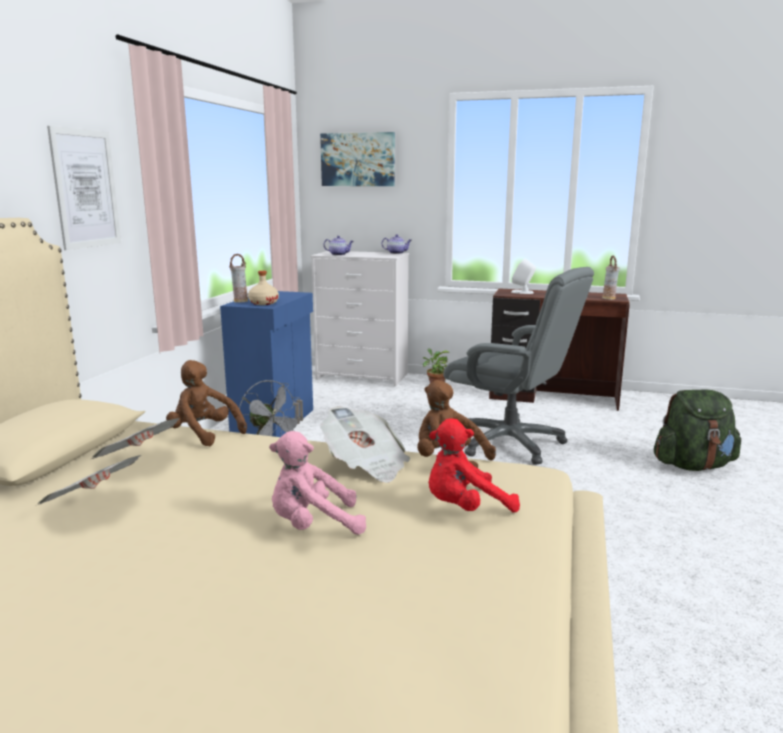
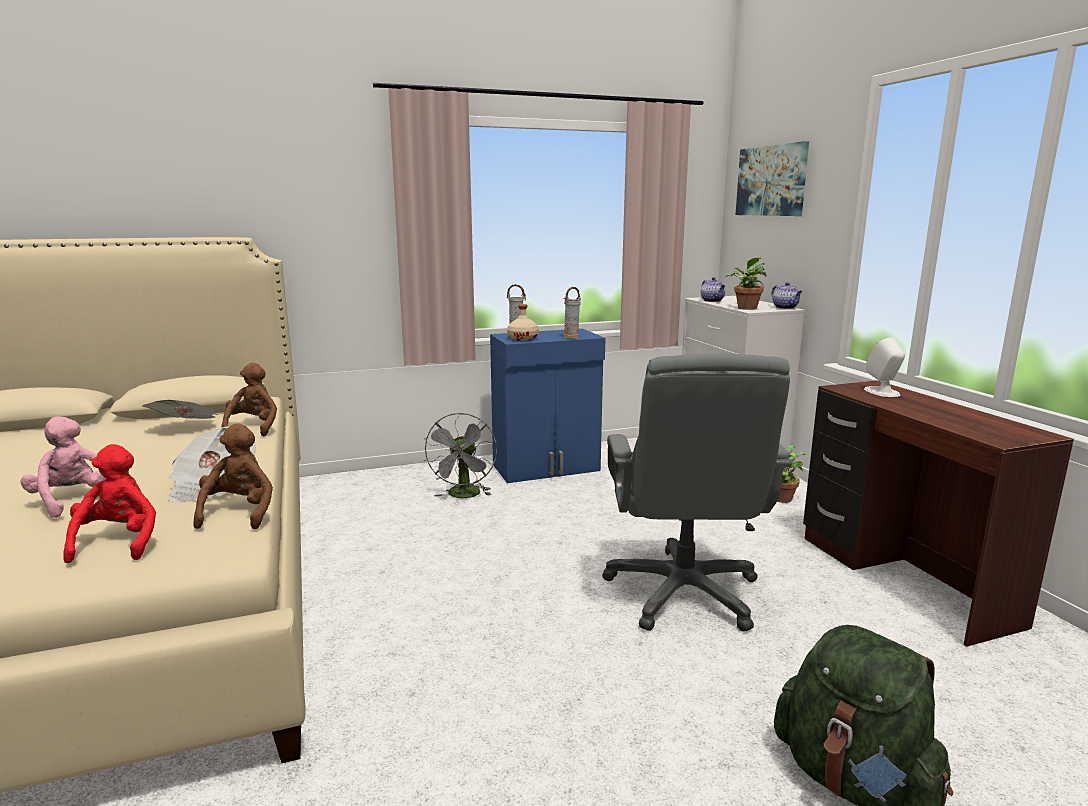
camera: 55 degrees right, 0 degrees up
(86, 189) = (342, 216): picture -> none
(92, 505) = (103, 440): newspaper -> none
(380, 256) = (746, 308): none -> potted plant
(465, 508) = (119, 542): red plush toy -> red plush toy turned 45 degrees clockwise
(609, 298) = (986, 435): vase -> vase (571, 337)

